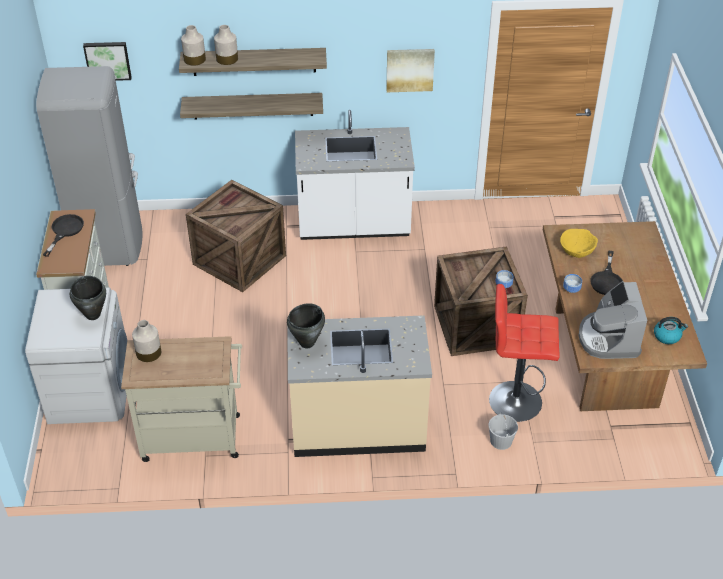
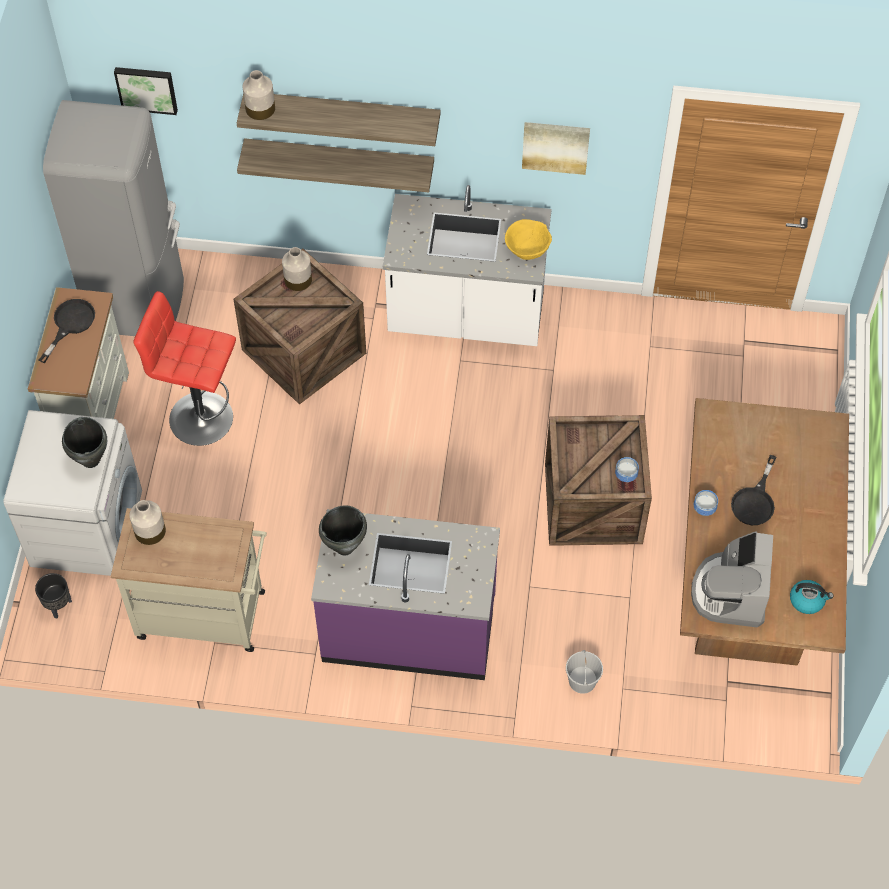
camera: 10 degrees right, 15 degrees up
(74, 447) = (58, 605): none -> black planter
(227, 58) = (303, 113): beige vase -> beige vase (298, 279)
(358, 425) = (409, 629): beige counter -> purple counter
(514, 401) = (614, 625): red stool -> red stool (200, 418)
(577, 251) = (729, 448): yellow bowl -> yellow bowl (527, 248)

